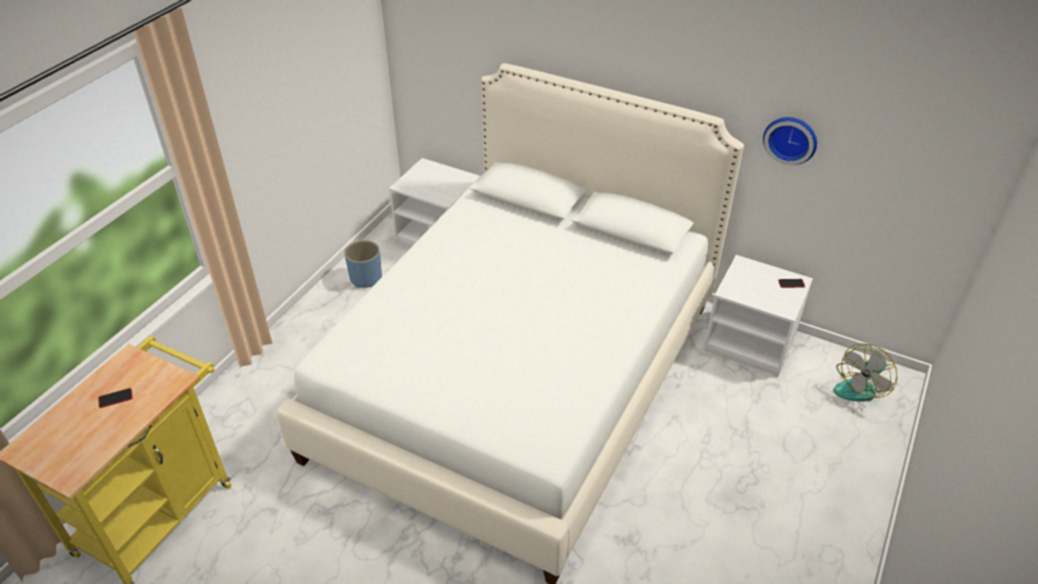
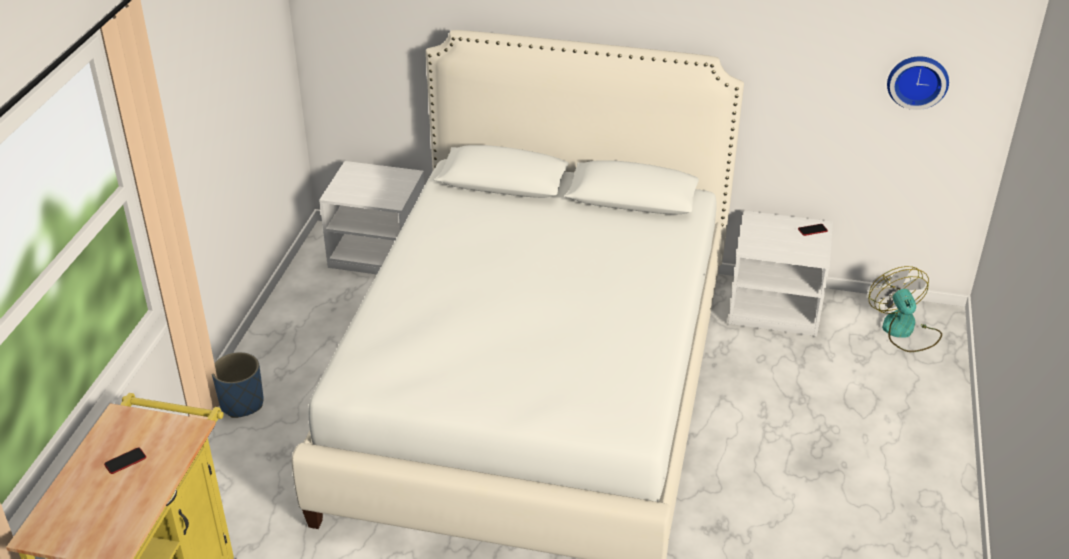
camera: 15 degrees left, 5 degrees down
(366, 278) = (307, 314): blue planter -> blue planter (241, 403)
(791, 139) = (792, 69): wall clock -> wall clock (917, 80)
(860, 386) = (903, 331): fan -> fan turned 135 degrees clockwise

